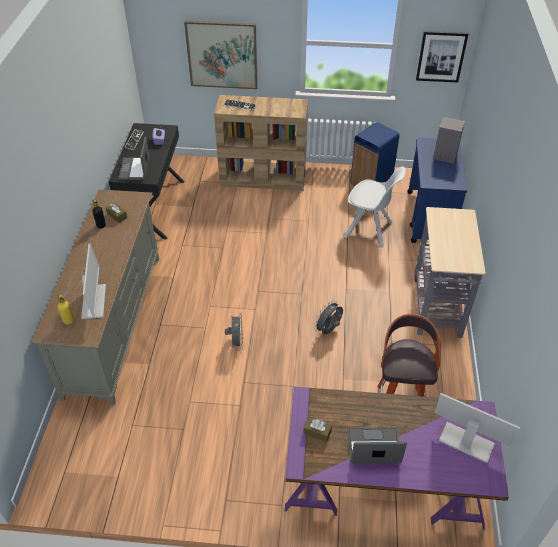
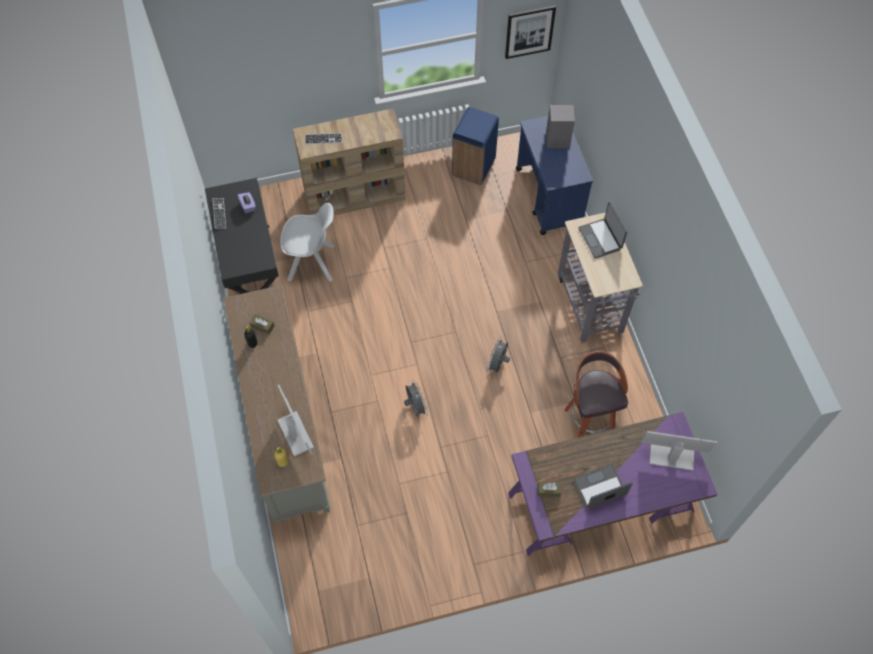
camera: 20 degrees left, 15 degrees up
(135, 169) = (242, 254): laptop -> laptop (600, 238)
(222, 55) = (287, 86): picture -> none
(369, 230) = (493, 231): white chair -> white chair (312, 263)

